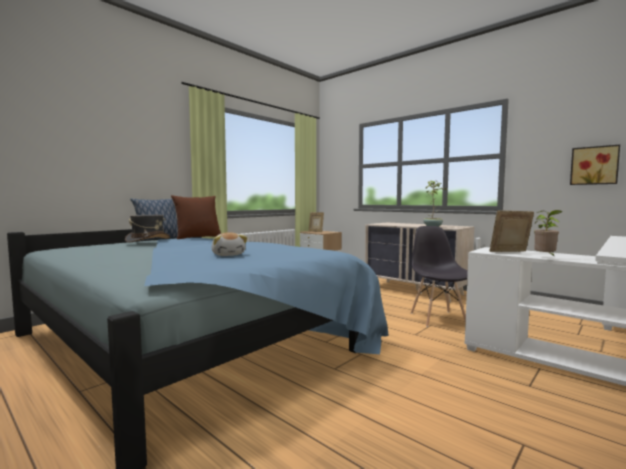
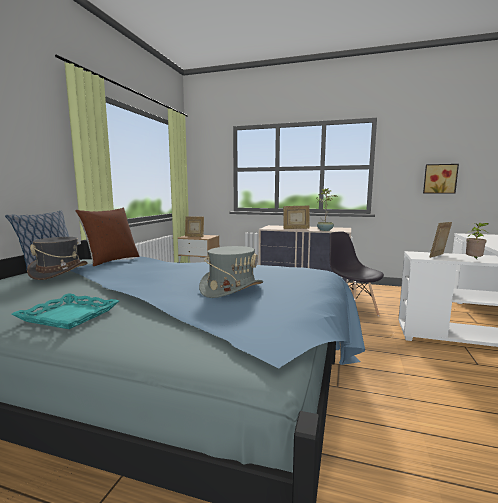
camera: 25 degrees left, 5 degrees up
(107, 258) = (70, 315): none -> turquoise tray
(229, 255) = (231, 289): plush toy -> grey hat
(404, 225) = (296, 229): none -> picture frame

